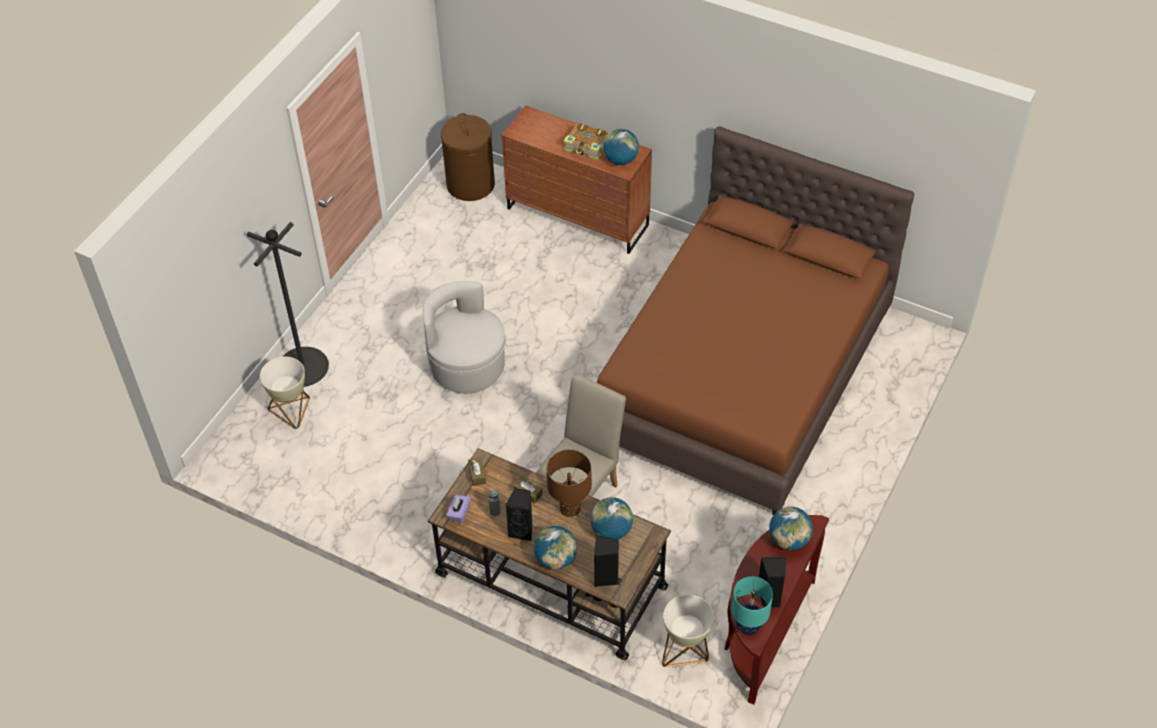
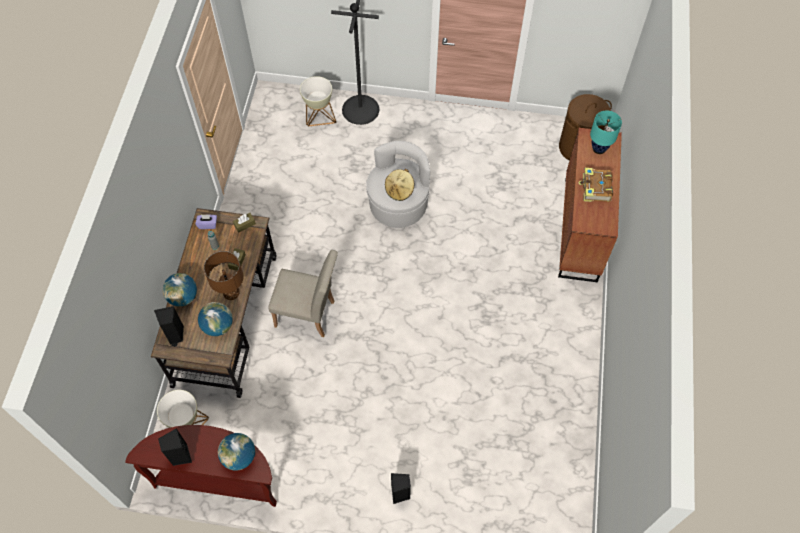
camera: 70 degrees right, 10 degrees up
(479, 332) = (399, 190): none -> beige hat
(522, 530) = (203, 268): black speaker -> black speaker (400, 494)
(620, 160) = (592, 217): globe -> none
(743, 372) = (468, 397): brown bed -> none
(748, 626) = (150, 446): turquoise table lamp -> turquoise table lamp (599, 148)

